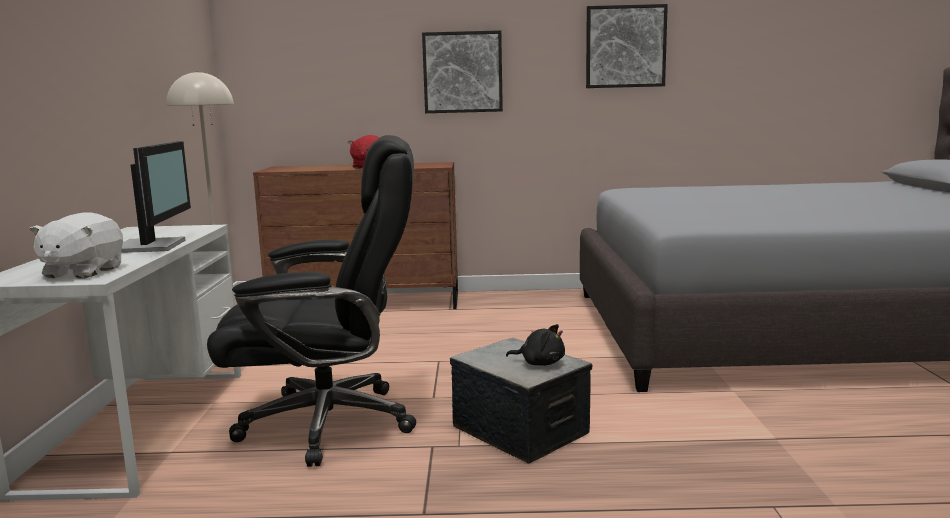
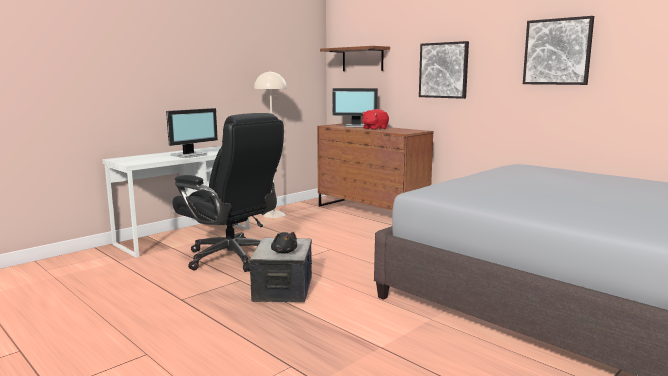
camera: 45 degrees right, 0 degrees up
(82, 272) = (137, 161): white plush toy -> none
(302, 57) = (362, 59): none -> brown shelf
(319, 167) = (356, 126): none -> monitor

